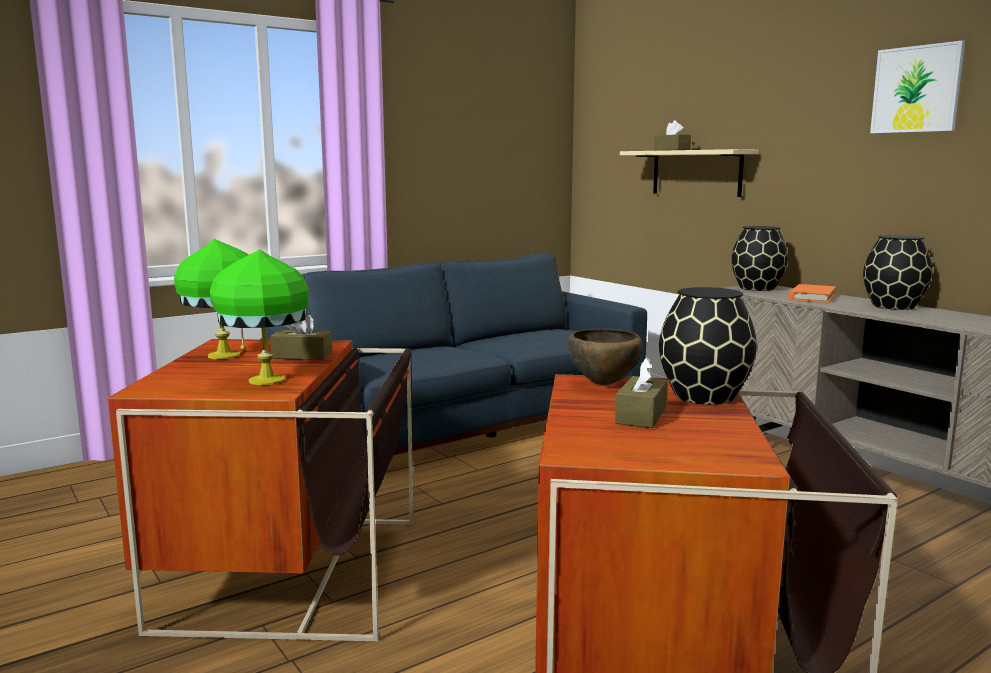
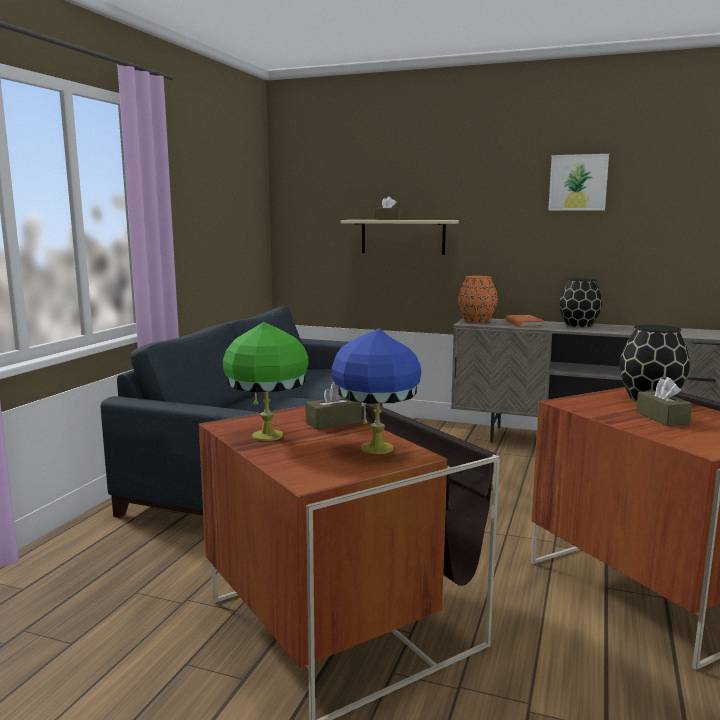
camera: 35 degrees left, 0 degrees up
(265, 380) = (375, 448): green table lamp -> blue table lamp
(604, 384) = (585, 402): brown bowl -> none
(757, 288) = (476, 321): black vase -> orange vase

